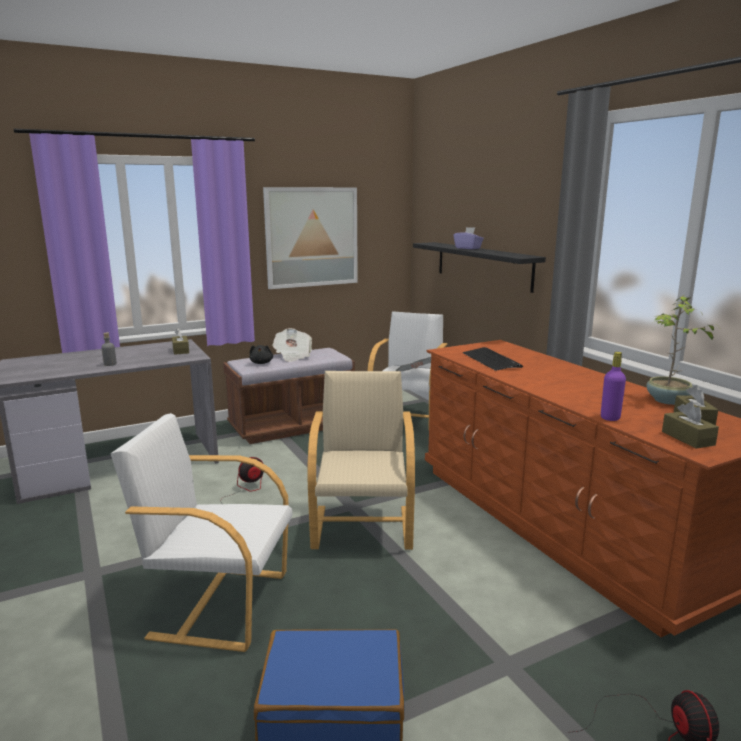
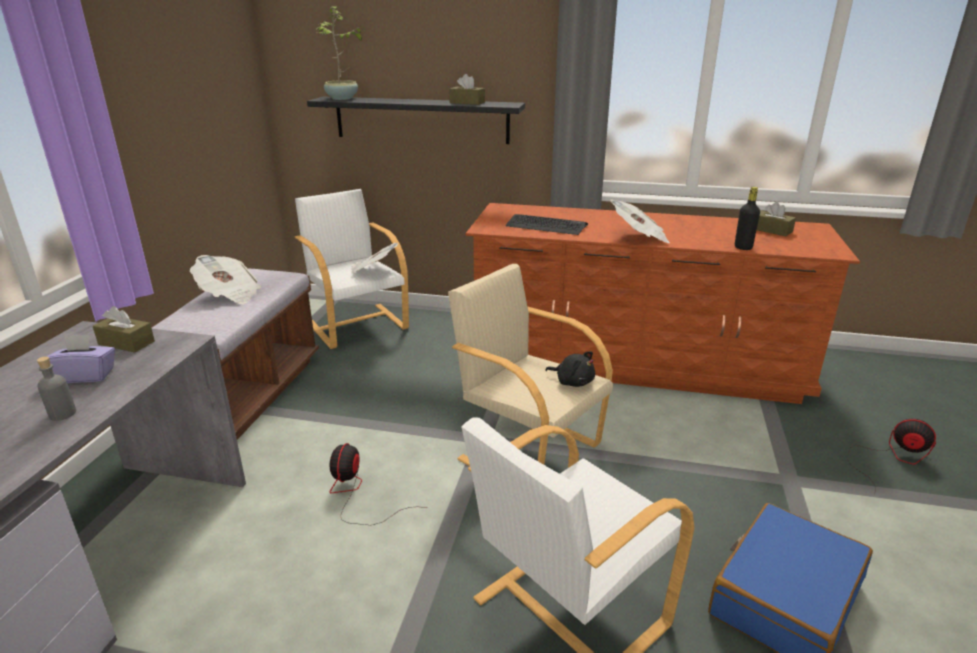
camera: 50 degrees left, 10 degrees up
(261, 363) = (212, 319): black plush toy -> black plush toy (573, 381)
(311, 237) = (171, 108): picture -> none
(468, 248) = (407, 101): purple tissue box -> purple tissue box (86, 375)
(539, 385) = (639, 237): none -> newspaper
(610, 418) = (743, 247): purple bottle -> black bottle
(667, 401) = (727, 221): potted plant -> potted plant (342, 98)
(687, 438) = (806, 245): brown tissue box -> brown tissue box (467, 102)

